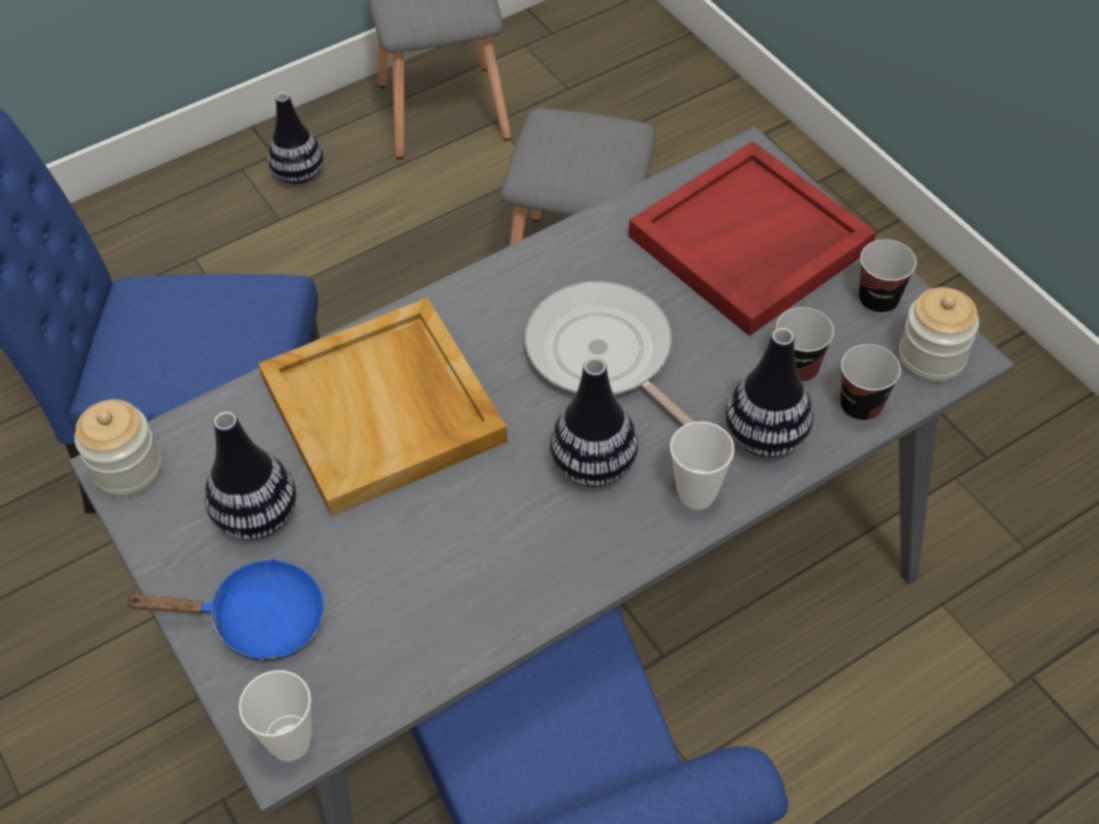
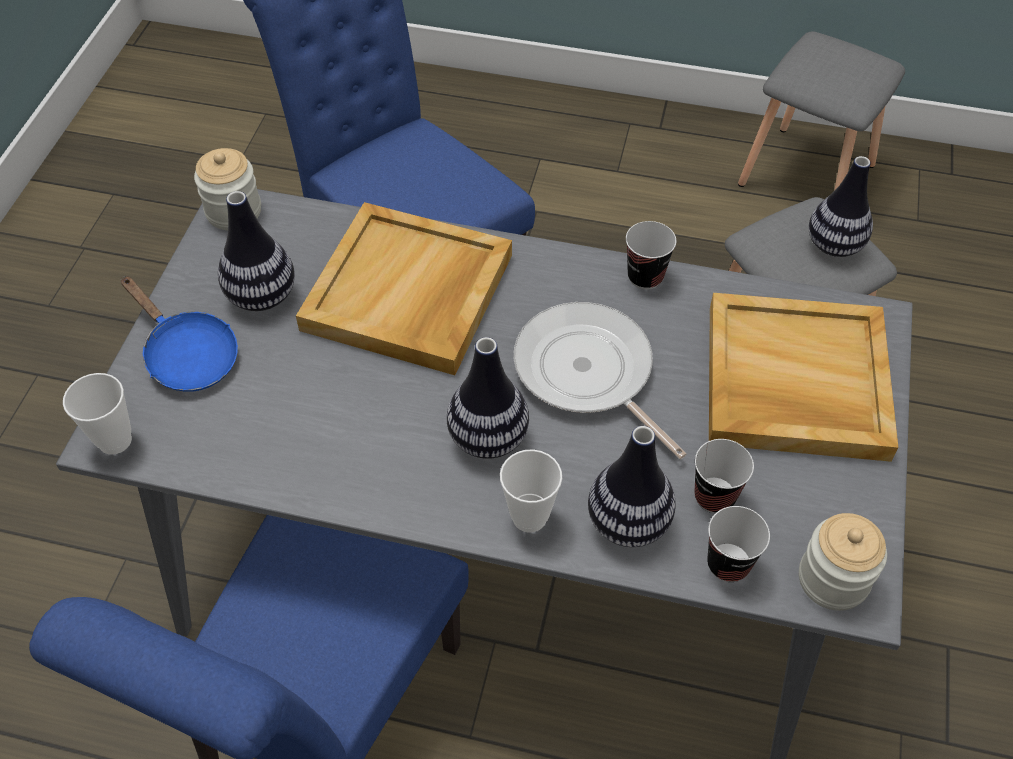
camera: 45 degrees right, 0 degrees up
(299, 175) = (661, 151): vase -> vase (833, 245)
(604, 356) = (588, 373): frying pan -> frying pan turned 45 degrees counterclockwise
(749, 244) = (794, 382): red tray -> beige tray
(878, 300) = (845, 502): cup -> cup (645, 277)

